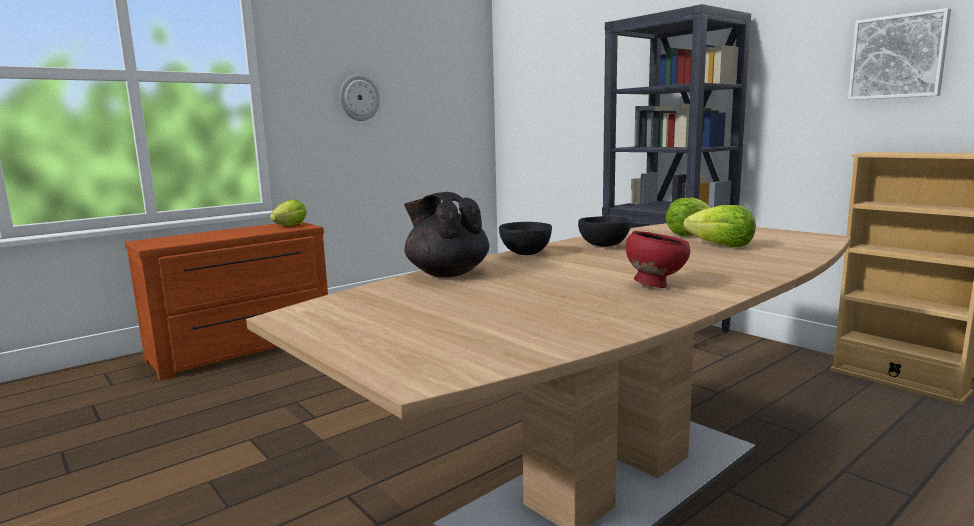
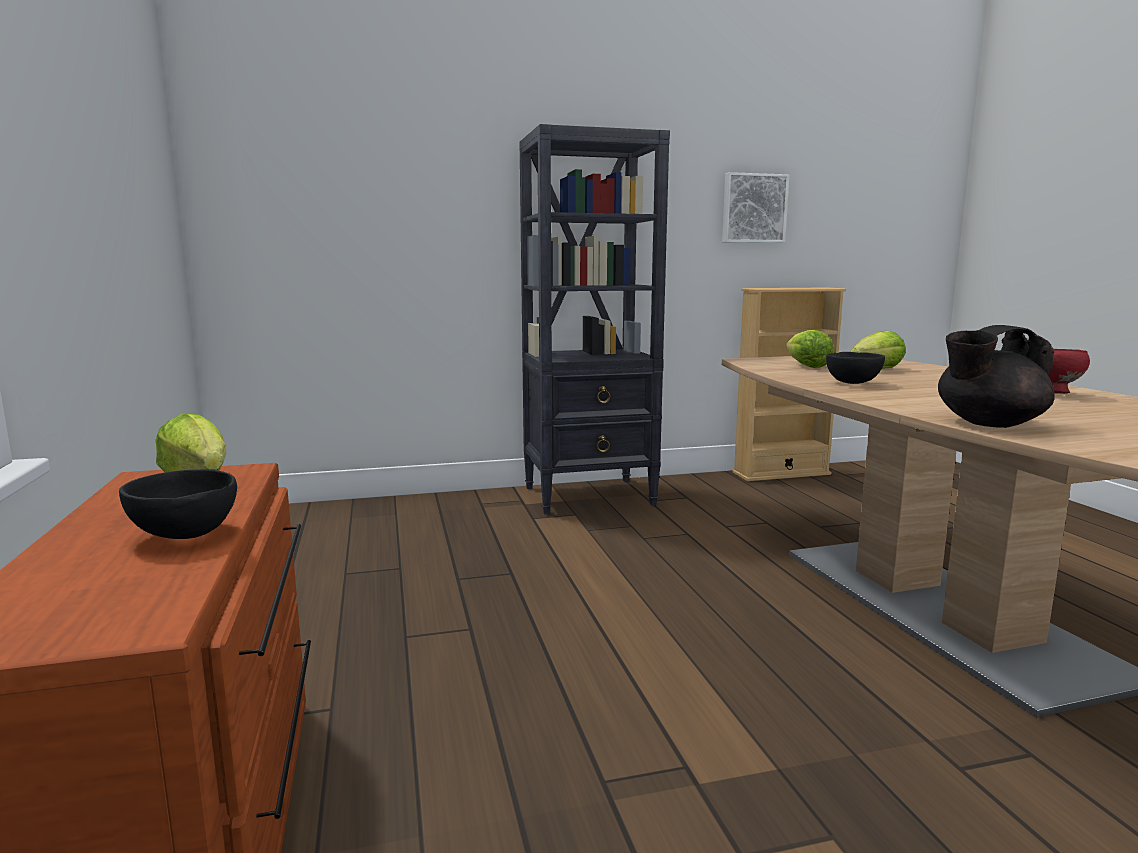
camera: 65 degrees left, 0 degrees up
(359, 98) = (78, 173): wall clock -> none
(525, 254) = (879, 399): black bowl -> black bowl (184, 535)

